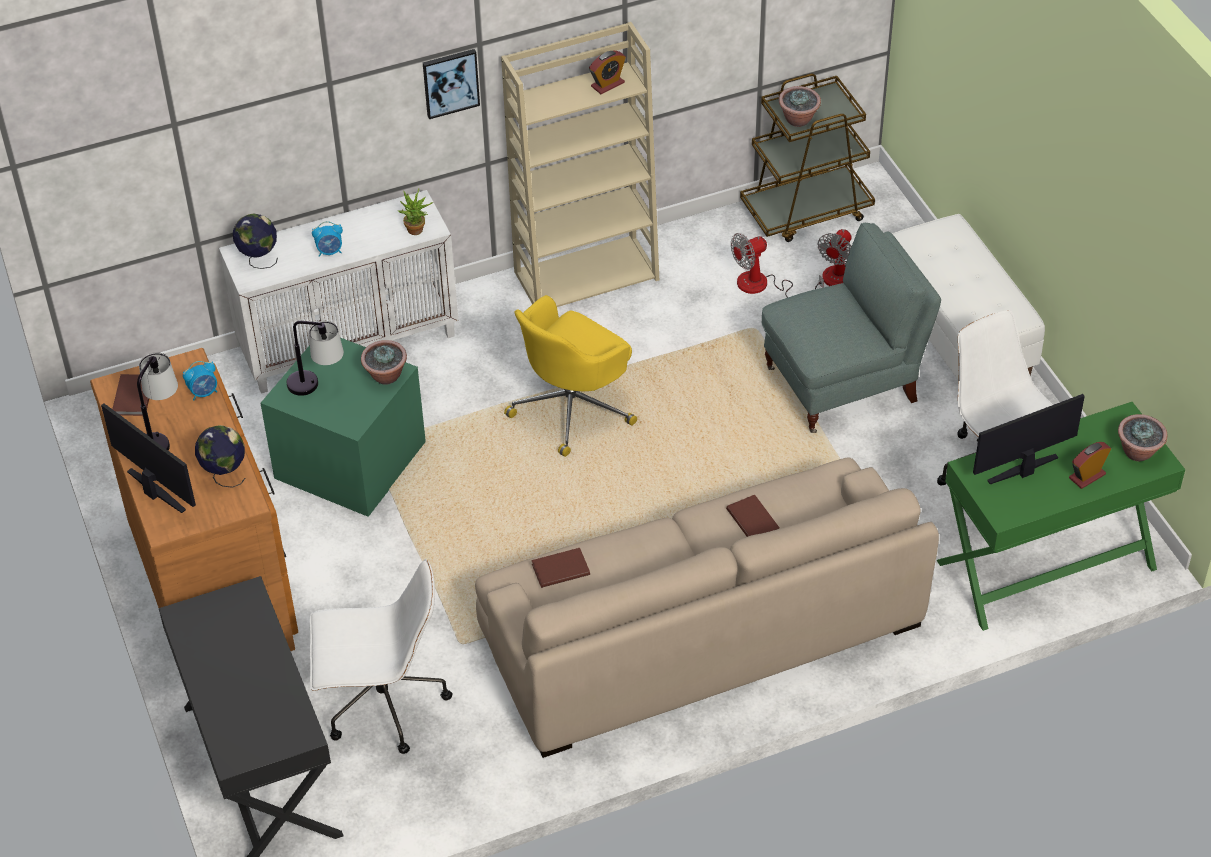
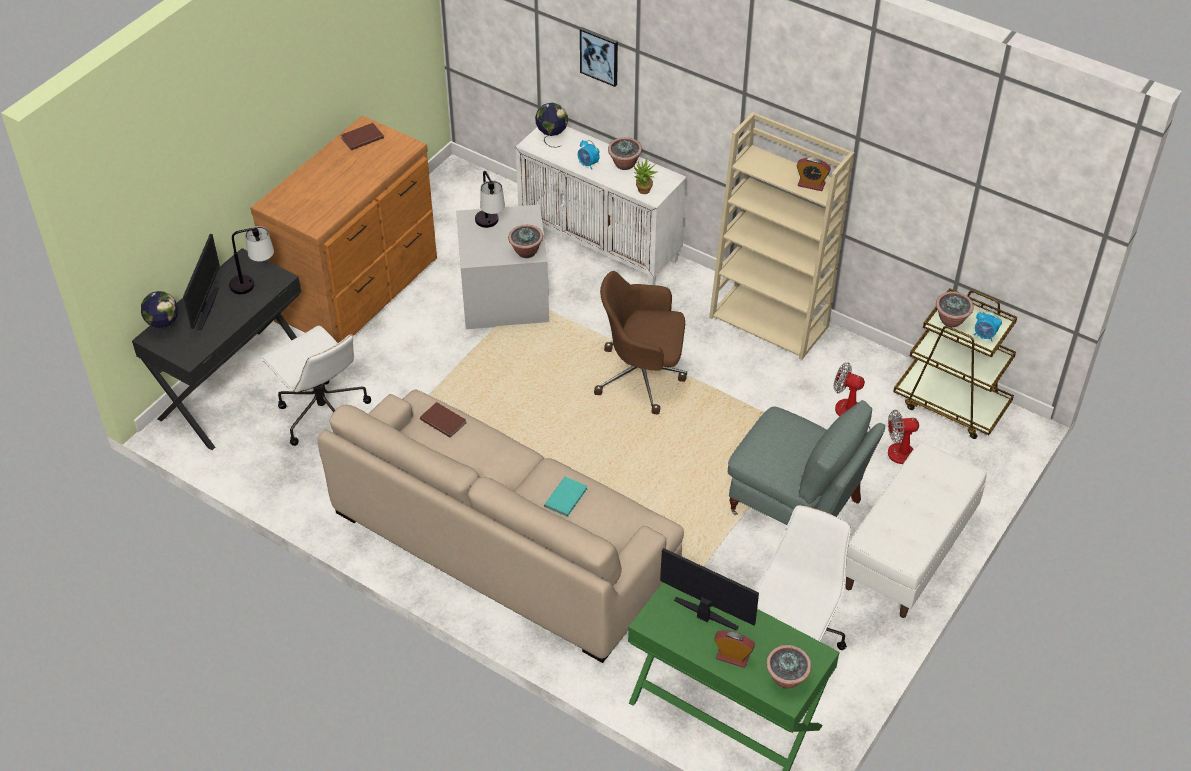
camera: 55 degrees right, 0 degrees up
(154, 492) = (293, 186): monitor -> monitor (206, 308)
(160, 436) = (339, 165): table lamp -> table lamp (254, 283)
(204, 393) = (389, 163): alarm clock -> alarm clock (984, 336)
(225, 475) = (330, 206): globe -> globe (164, 329)
(353, 459) = (505, 297): green storage box -> grey storage box
(360, 225) = (624, 164): none -> potted plant
(450, 82) = (717, 108): picture -> picture (599, 56)
(573, 408) = (642, 376): yellow office chair -> brown office chair
(753, 519) = (567, 498): brown book -> turquoise book

